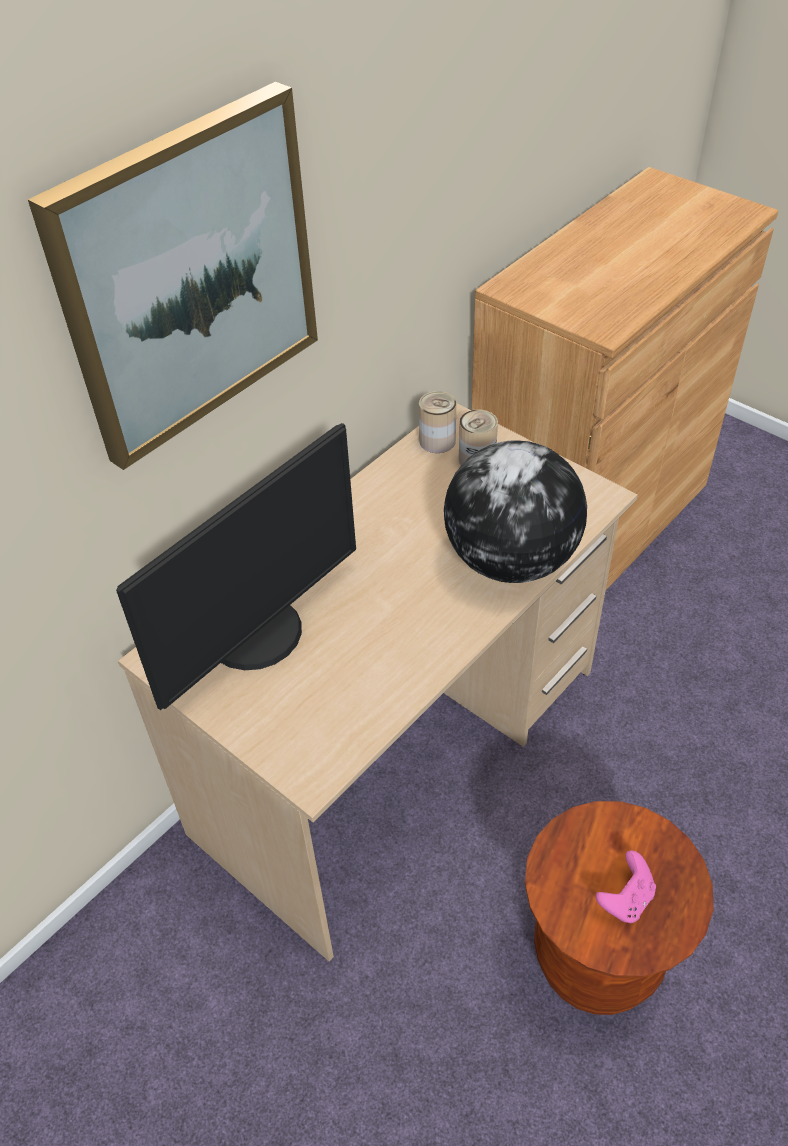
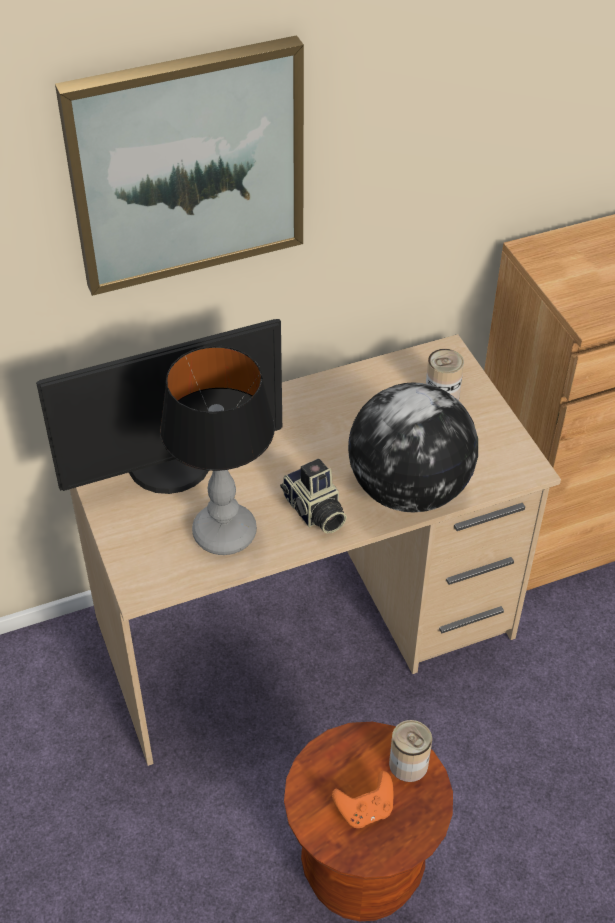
camera: 25 degrees right, 0 degrees up
(359, 680) = (223, 533): none -> table lamp
(436, 619) = (314, 512): none -> camera
(437, 441) = (419, 365): can -> can (408, 764)
(625, 899) = (365, 810): pink game controller -> orange game controller

